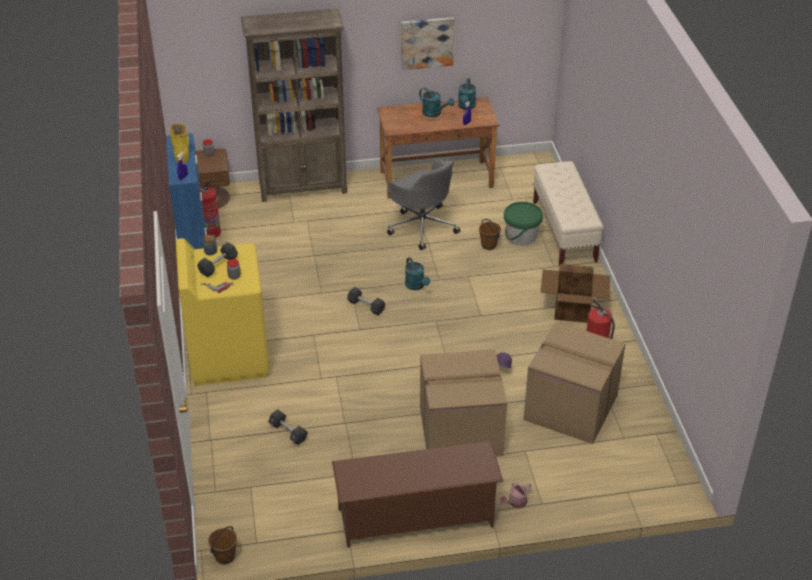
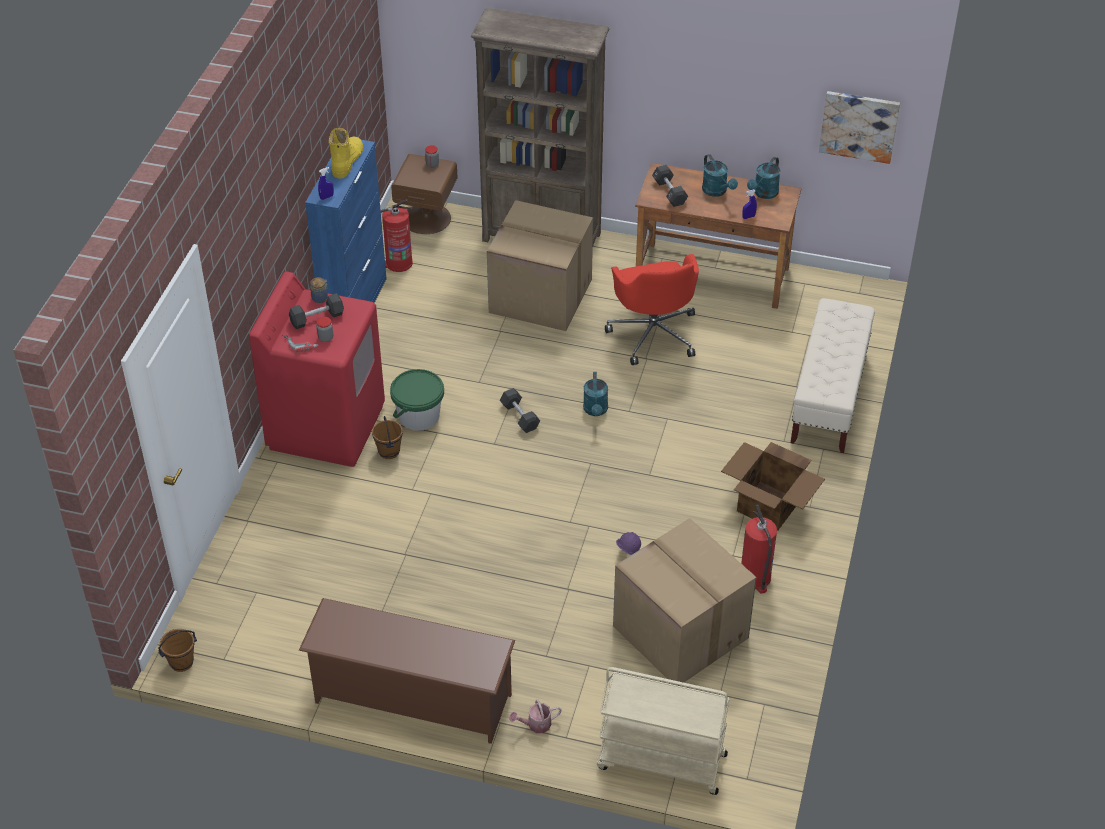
camera: 25 degrees right, 5 degrees up
(228, 356) = (326, 426): yellow washing machine -> red washing machine
(288, 432) = (335, 542): black dumbbell -> black dumbbell (669, 192)
(422, 226) = (653, 333): grey office chair -> red office chair
(427, 42) = (725, 97): picture -> picture (859, 126)
(459, 432) = (528, 613): cardboard box -> cardboard box (539, 296)
(489, 245) = (720, 386): brown bucket -> brown bucket (389, 452)
(521, 236) = (769, 387): green bucket -> green bucket (418, 416)
(615, 495) = (660, 761): none -> beige cart

